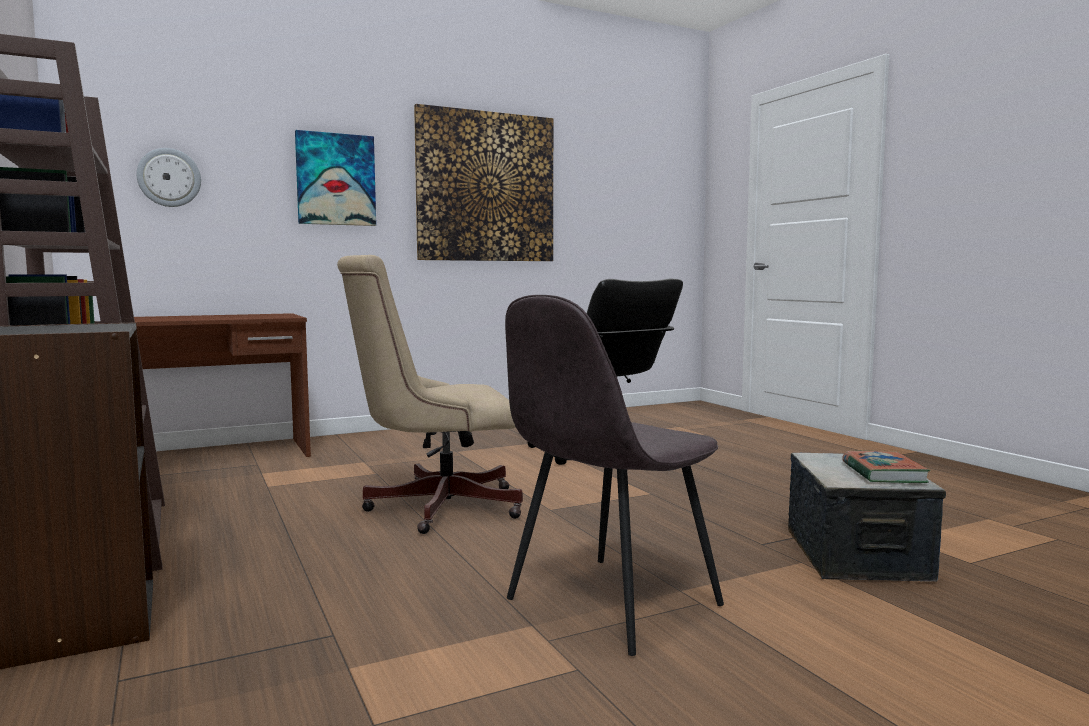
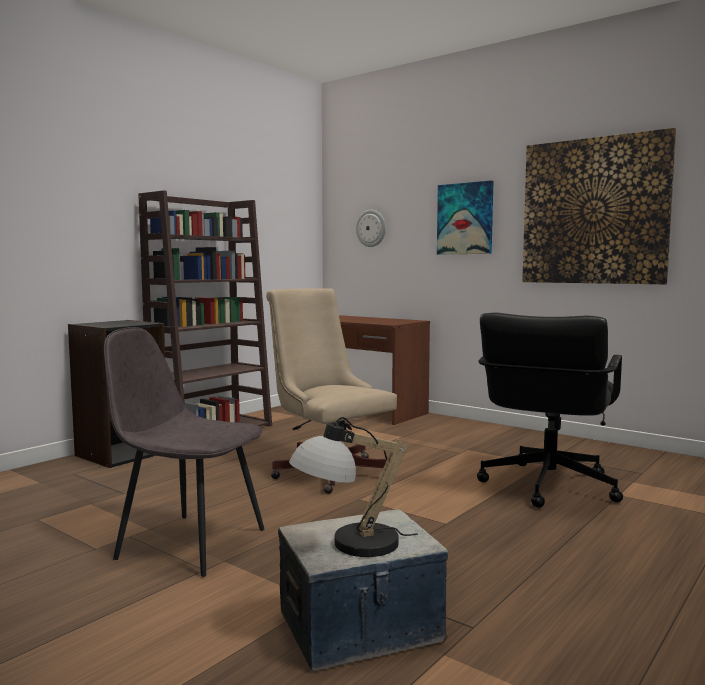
camera: 65 degrees right, 0 degrees up
(883, 473) = (348, 546): book -> table lamp

